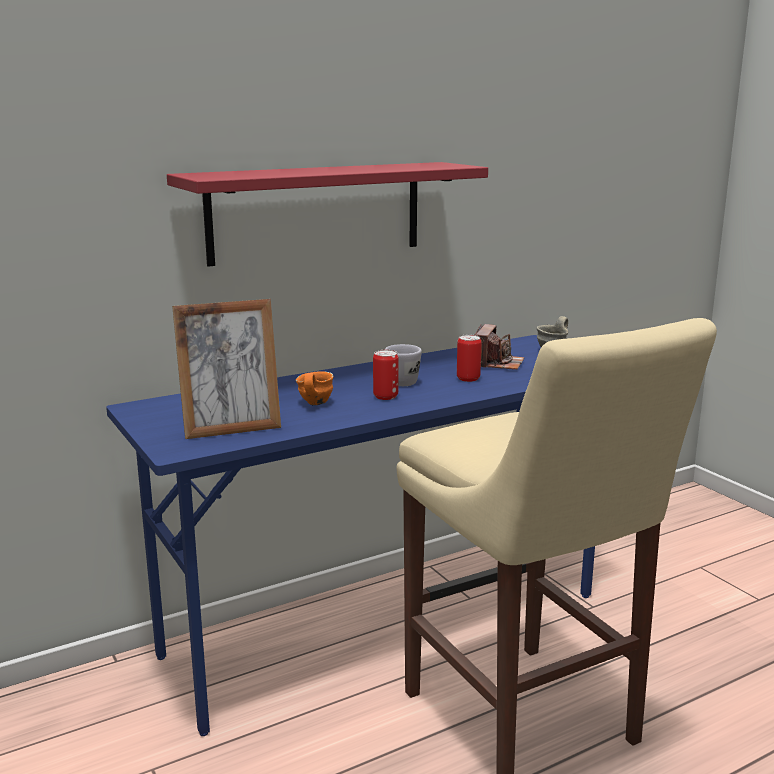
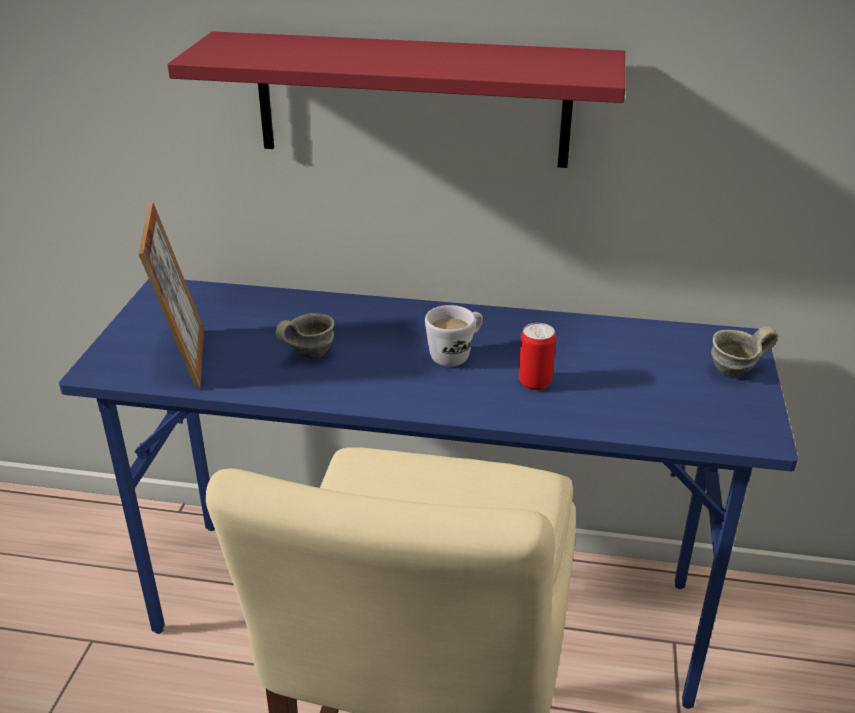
camera: 40 degrees right, 15 degrees up
(231, 429) = (185, 359): picture frame -> picture frame turned 120 degrees counterclockwise
(312, 404) = (307, 354): orange mug -> grey mug
(385, 396) = (395, 374): can -> none
(497, 363) = (617, 369): camera -> none

